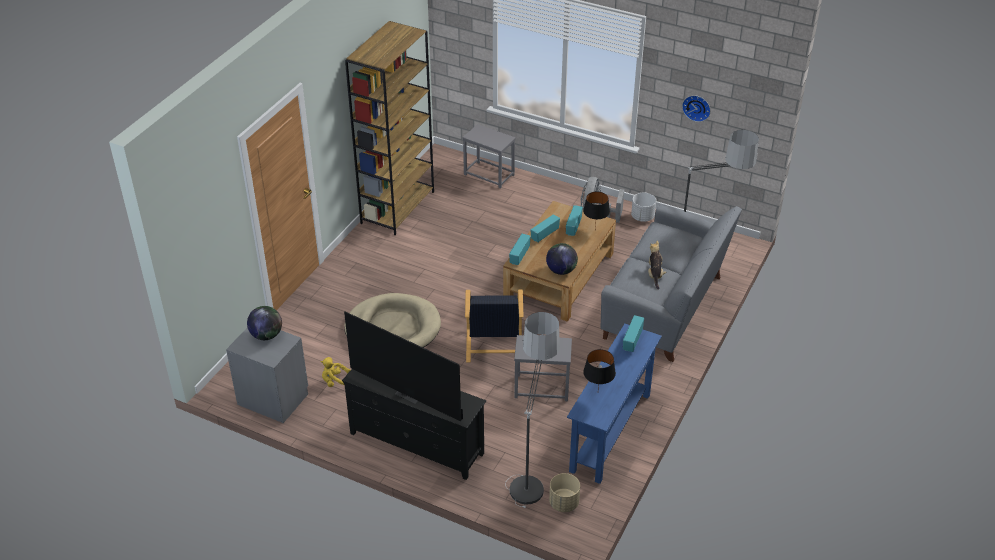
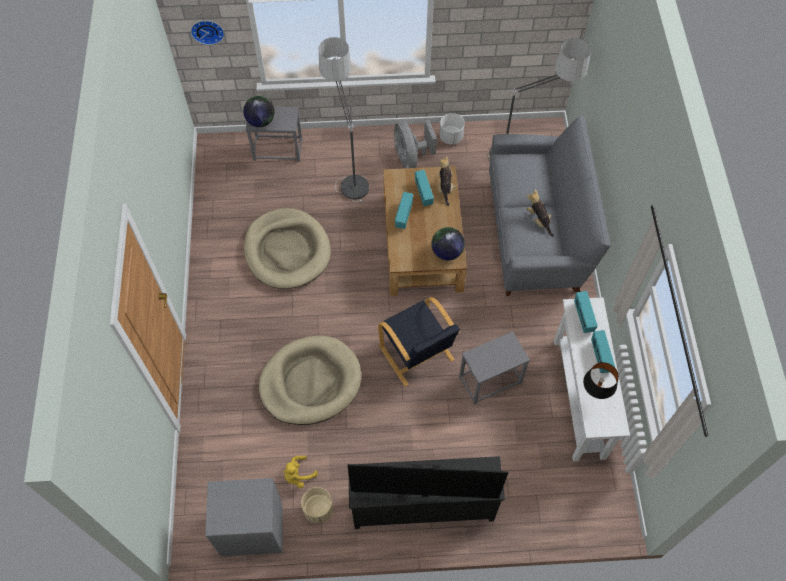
camera: 30 degrees left, 20 degrees up
(266, 335) = (235, 494): globe -> globe (260, 121)
(397, 207) = (215, 231): brown bookcase -> none
(443, 240) = (287, 251): none -> beige dog bed
(519, 256) = (397, 253): radio -> radio (600, 356)
(530, 470) = (540, 478): floor lamp -> floor lamp (347, 171)
(563, 503) = (590, 497): beige planter -> beige planter (318, 509)
(595, 230) = (445, 187): black table lamp -> plush toy
(611, 432) = (579, 398): blue console table -> white console table
(697, 107) = (499, 23): wall clock -> wall clock (207, 30)

